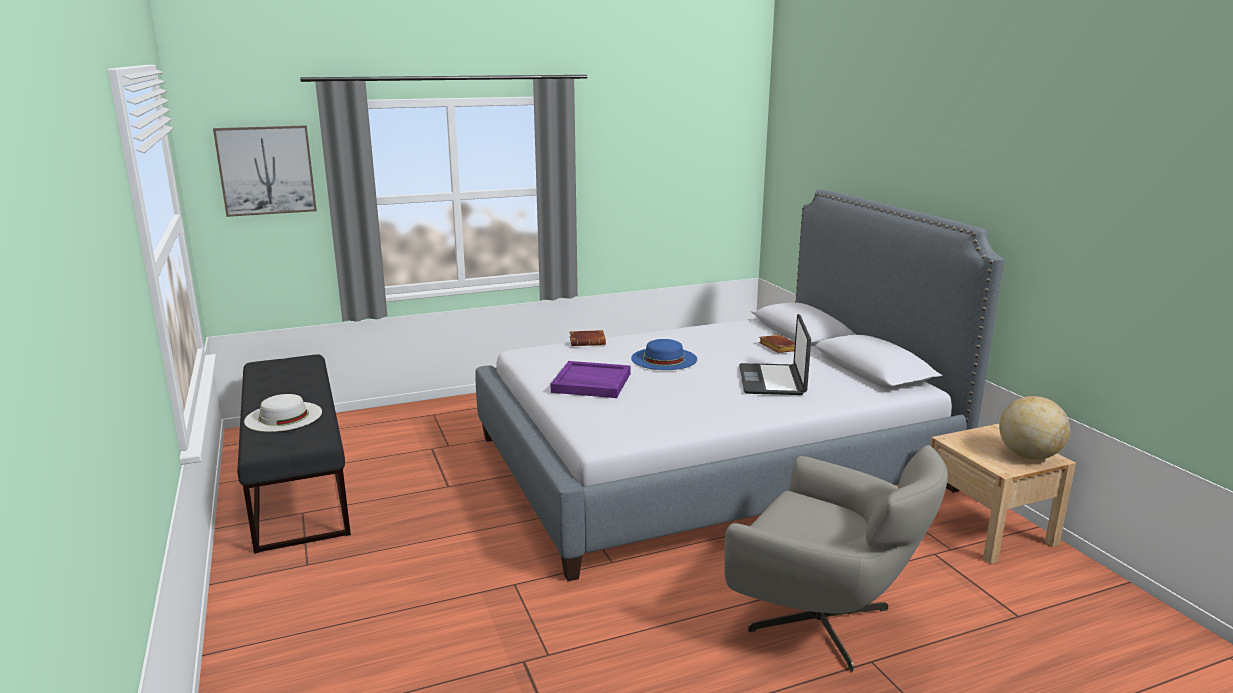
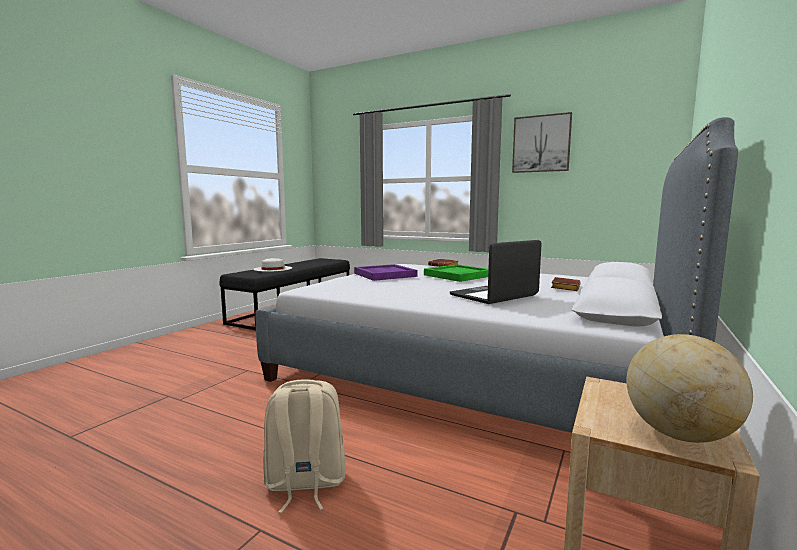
camera: 50 degrees right, 10 degrees down
(266, 170) = (342, 163): picture -> picture (541, 144)
(664, 359) = (458, 275): blue hat -> green tray
(825, 623) = (305, 483): grey armchair -> beige backpack

